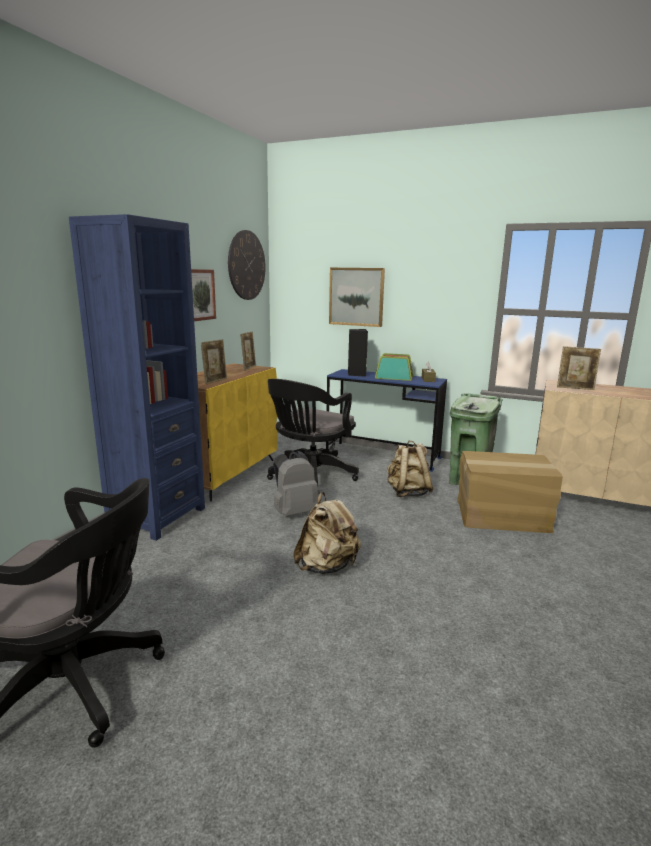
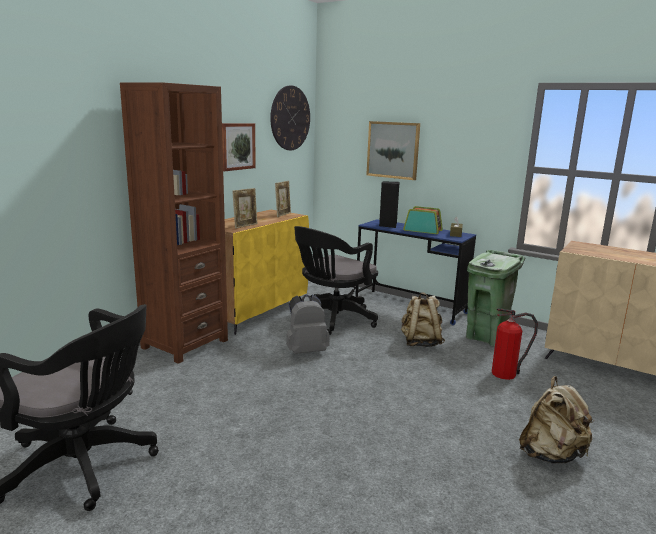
camera: 10 degrees right, 0 degrees up
(157, 517) = (185, 344): blue bookcase -> brown bookcase
(327, 567) = (318, 400): beige backpack -> beige backpack (551, 455)
(502, 516) = (505, 373): cardboard box -> fire extinguisher
(575, 388) = (594, 251): picture frame -> none

